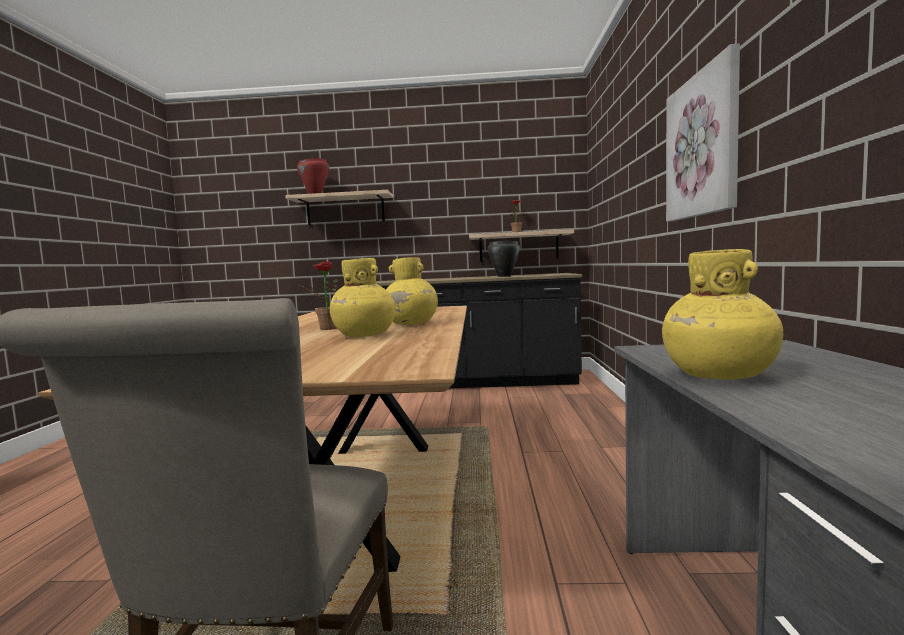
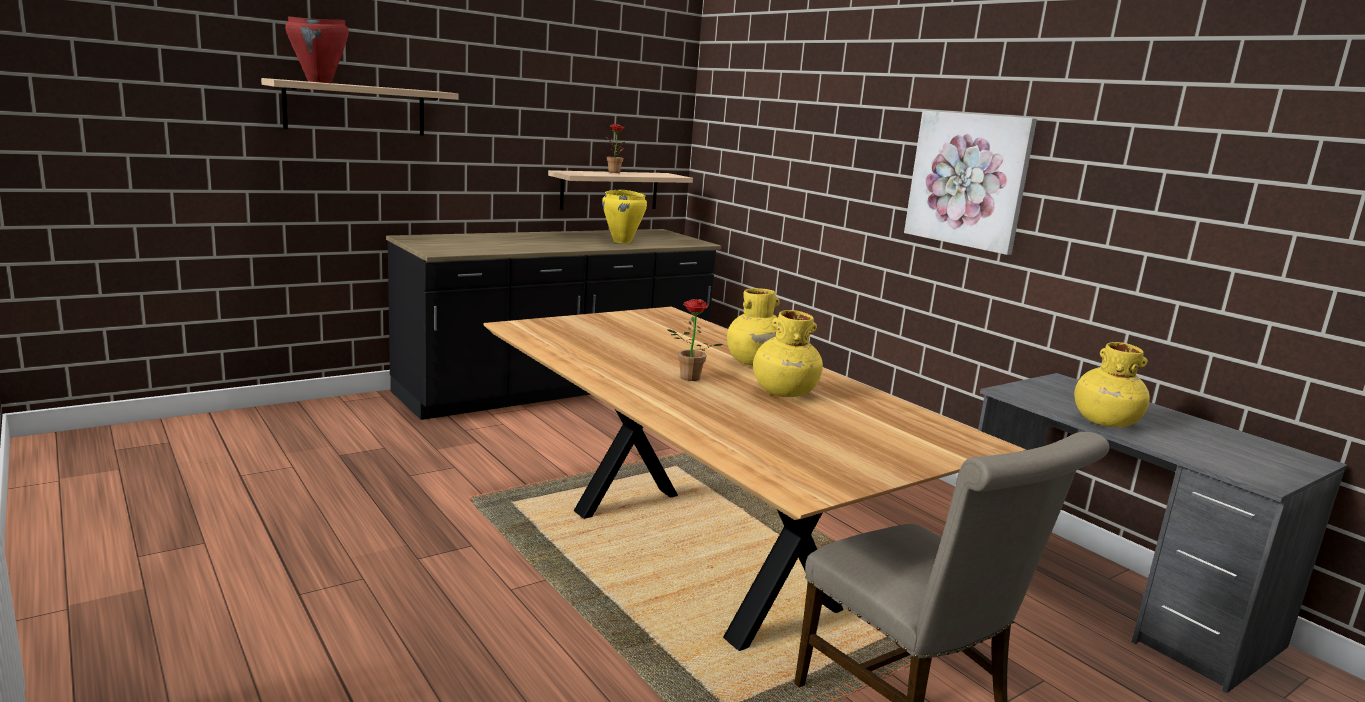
camera: 40 degrees left, 10 degrees up
(504, 276) = (622, 241): black cooking pot -> yellow cooking pot

